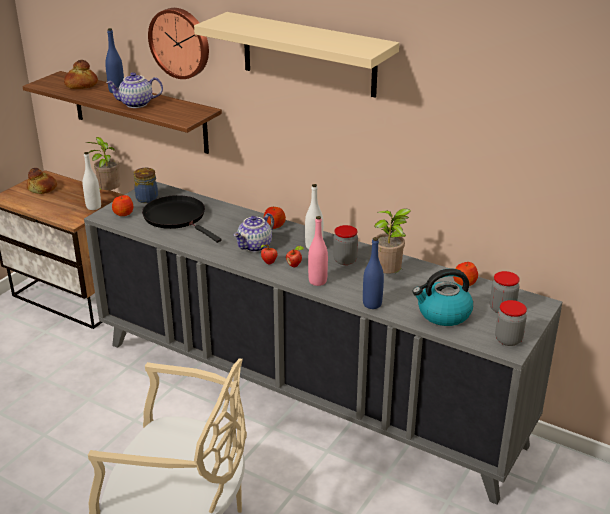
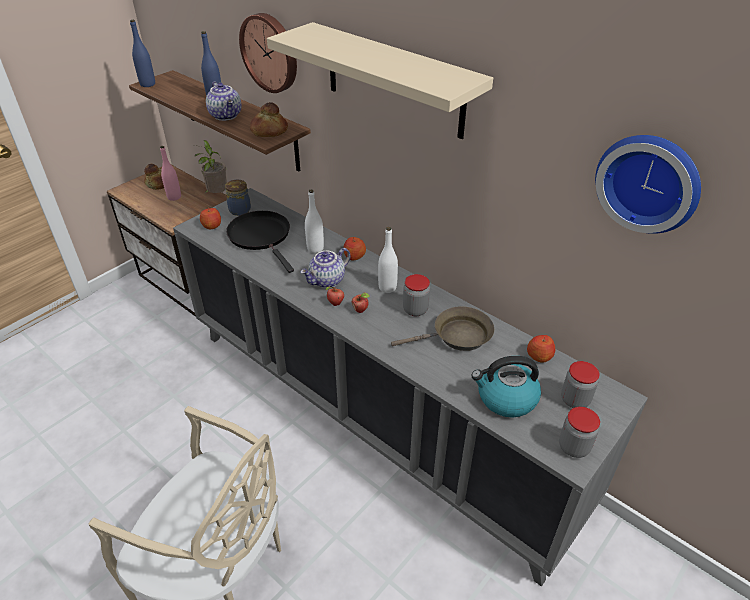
camera: 10 degrees right, 10 degrees up
(81, 85) = (184, 88): bread -> bread (269, 131)
(93, 207) = (198, 209): white bottle -> white bottle (315, 248)
(136, 104) = (226, 115): teapot -> teapot turned 120 degrees counterclockwise
(317, 281) = (379, 334): pink bottle -> pink bottle (174, 197)
(372, 304) = (429, 374): blue bottle -> blue bottle (147, 84)
(389, 276) = (457, 336): potted plant -> brown frying pan
(534, 109) = (649, 181): none -> wall clock

